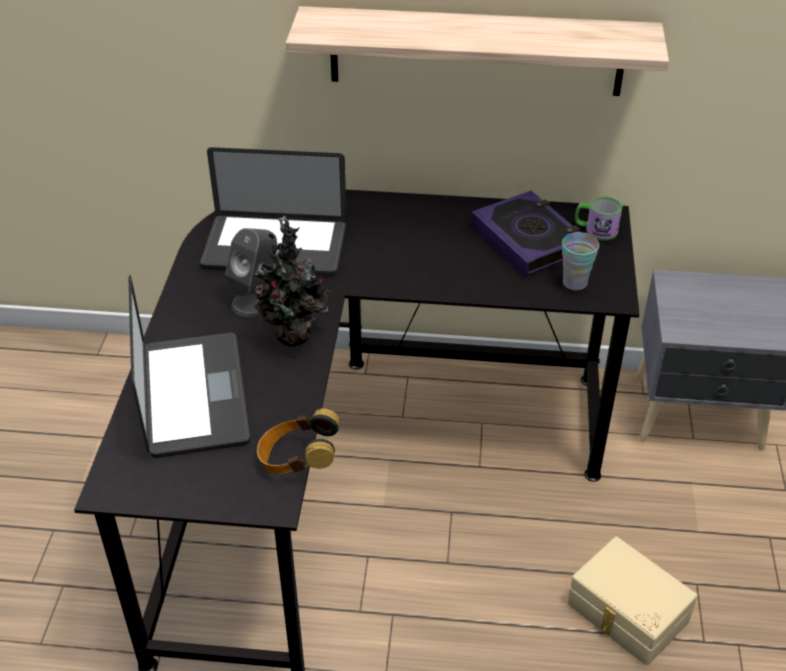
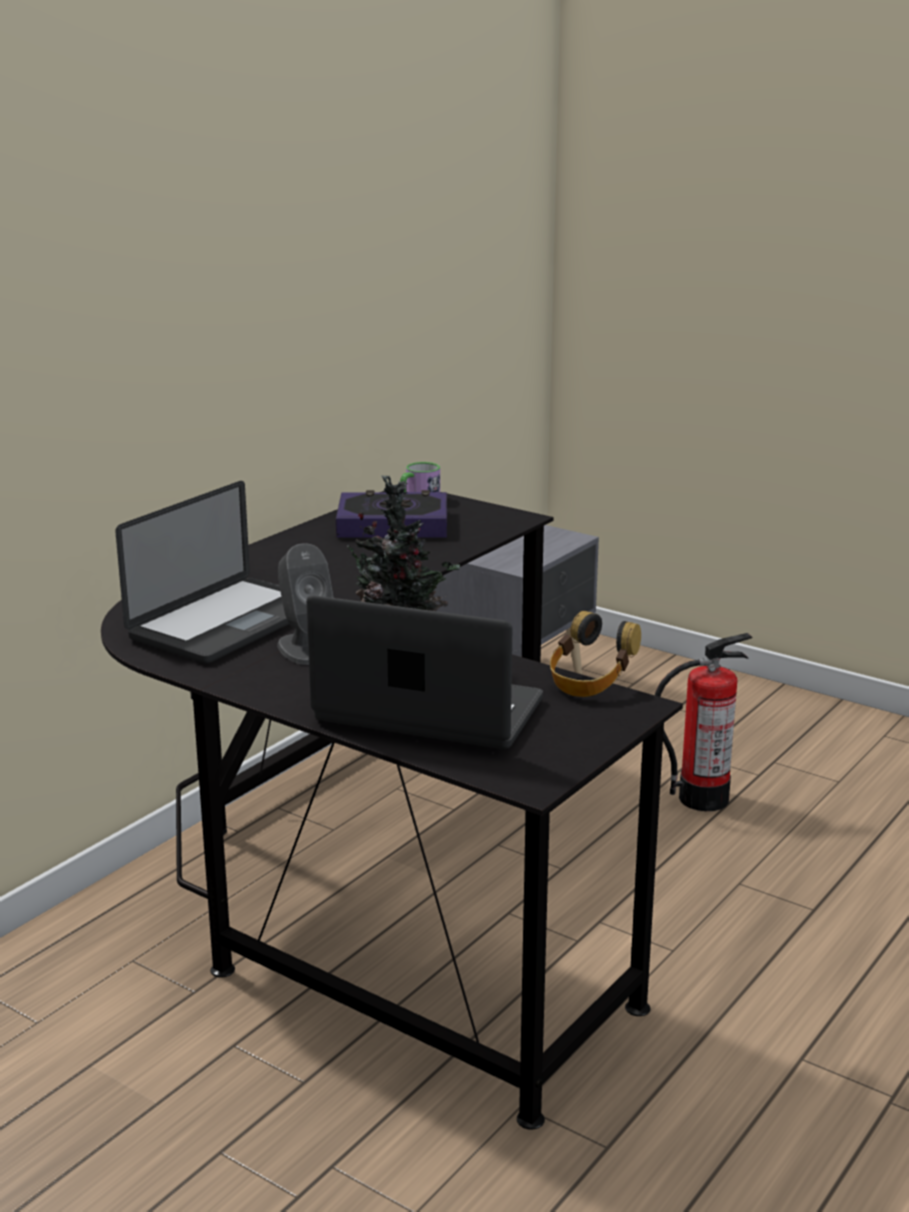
camera: 60 degrees left, 20 degrees down
(476, 51) = (269, 347): shelf -> none
(574, 283) = (481, 525): cup -> none
(626, 614) = (703, 798): beige storage box -> fire extinguisher

